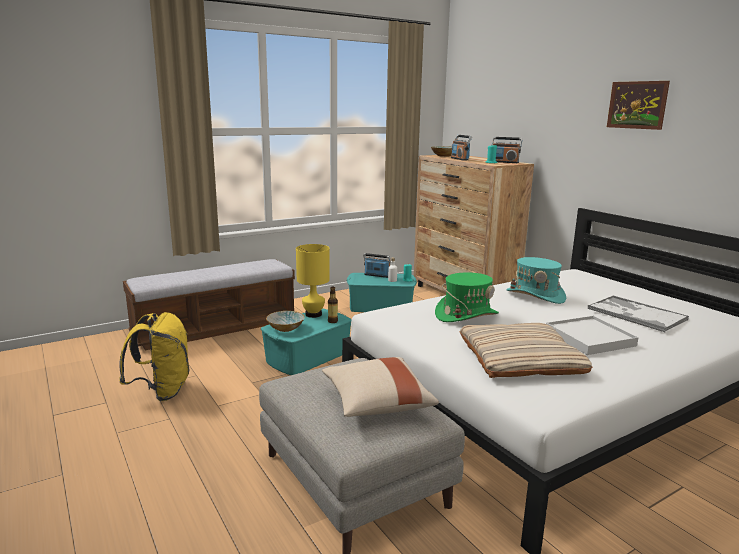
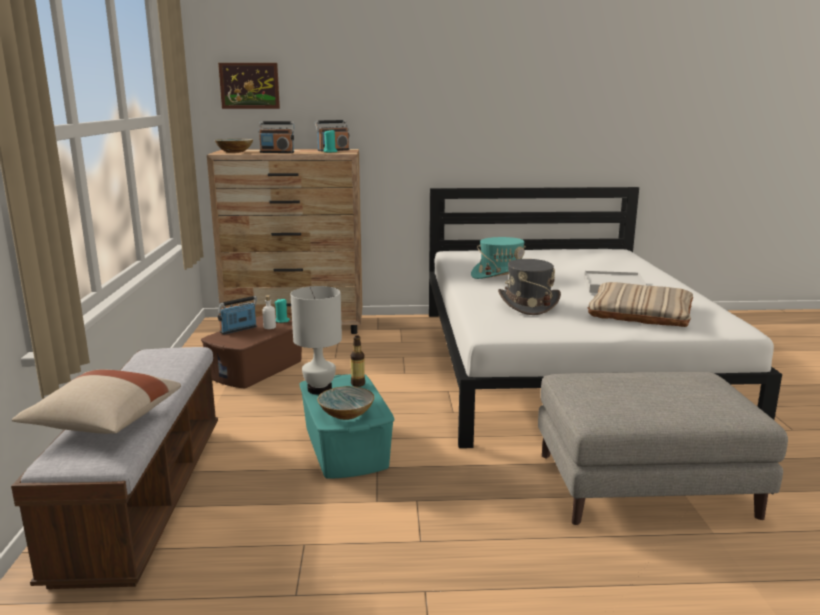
camera: 60 degrees left, 0 degrees up
(162, 391) = (329, 586): yellow backpack -> none
(313, 314) = (320, 389): yellow table lamp -> white table lamp
(376, 403) = (672, 386): beige pillow -> beige pillow (104, 423)
(381, 306) = (257, 369): turquoise storage box -> brown storage box
(466, 315) = (528, 304): green hat -> grey hat
(635, 314) = (577, 264): tray -> none
(637, 105) = (475, 80): picture -> picture (249, 85)

